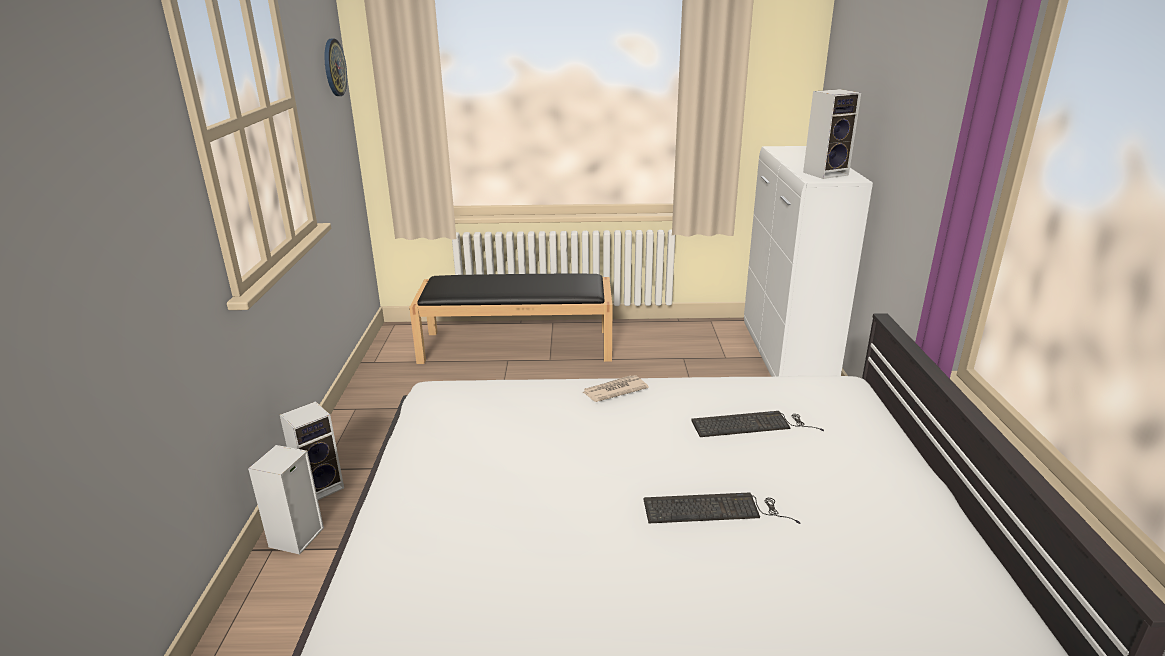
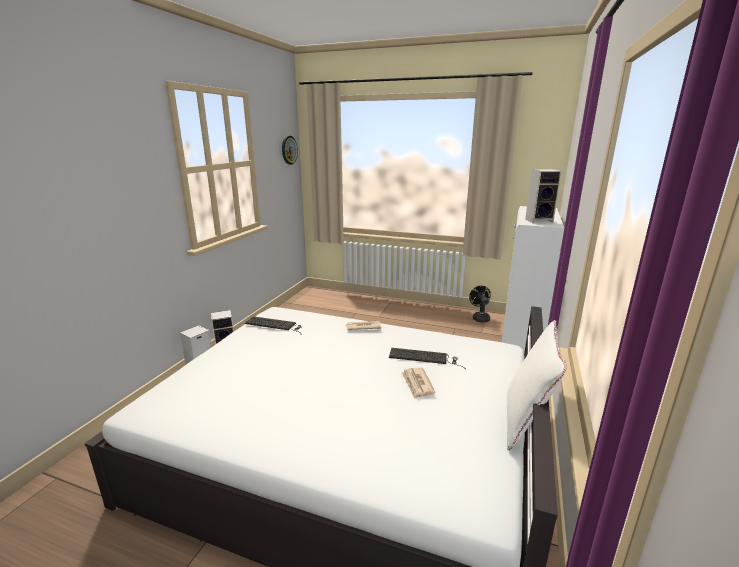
camera: 20 degrees right, 5 degrees down
(518, 345) = (366, 307): black bench -> none
(708, 333) = (479, 317): none -> black fan
(715, 510) = (363, 394): keyboard -> keyboard (275, 325)
(777, 472) = (417, 384): none -> newspaper
(960, 494) = (525, 422): none -> white pillow

